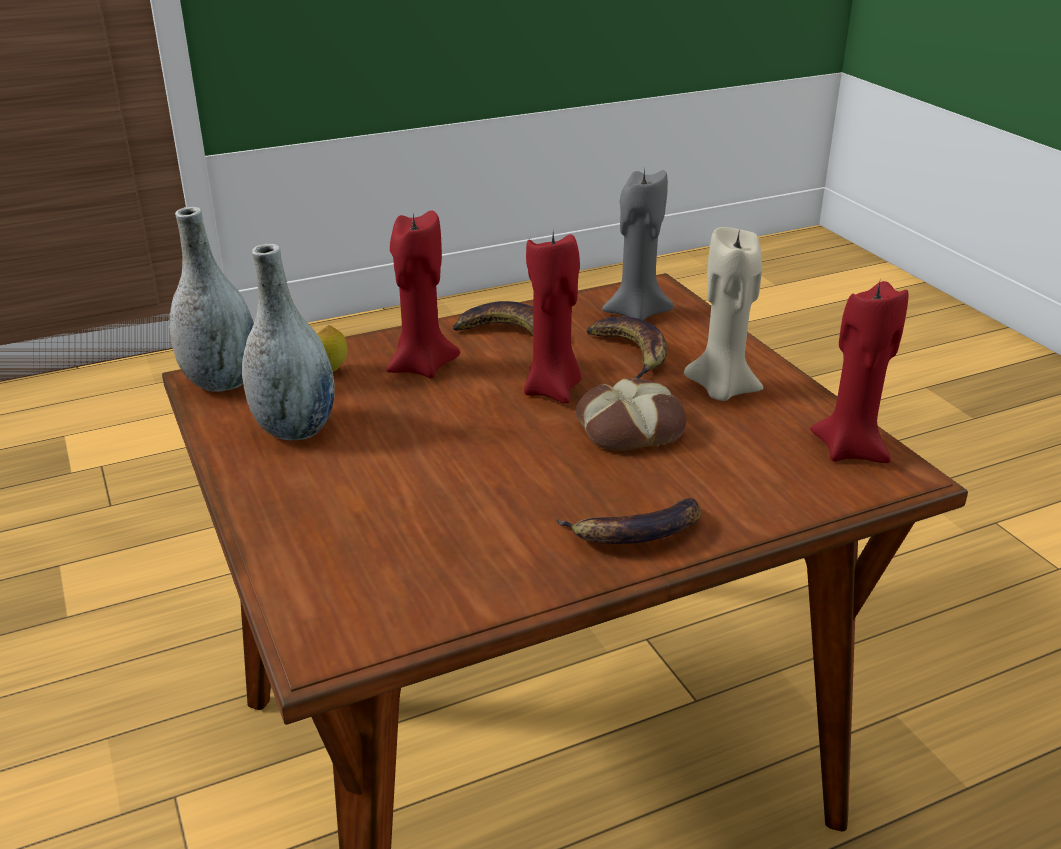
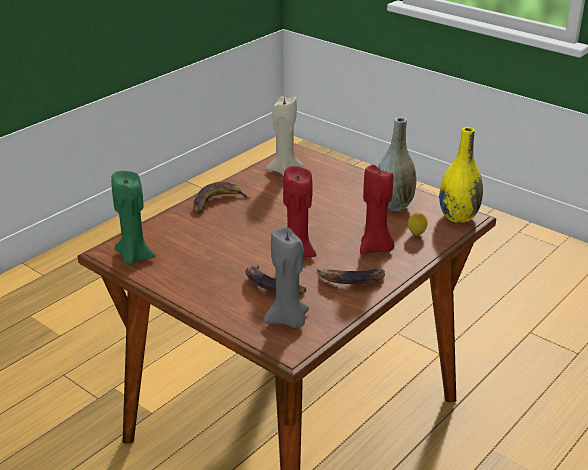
camera: 155 degrees right, 0 degrees up
(221, 381) = (458, 217): grey vase -> yellow vase
(629, 427) = (245, 242): bread -> none
(721, 390) = (209, 275): beige candle -> beige candle (284, 170)
(850, 449) = (134, 257): red candle -> green candle

